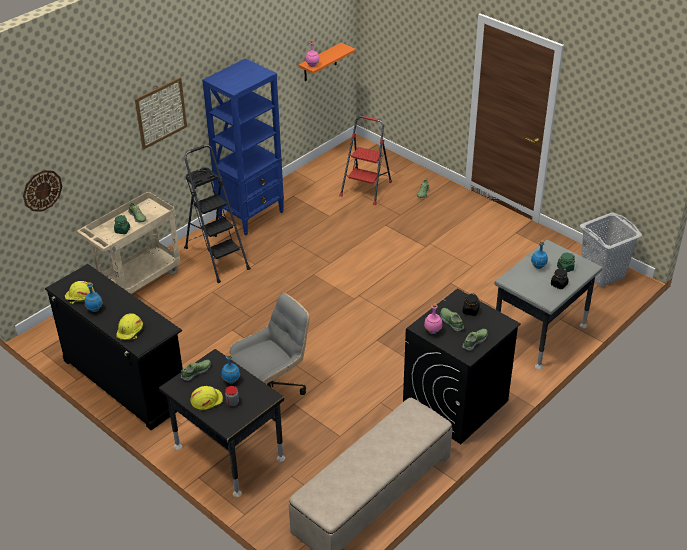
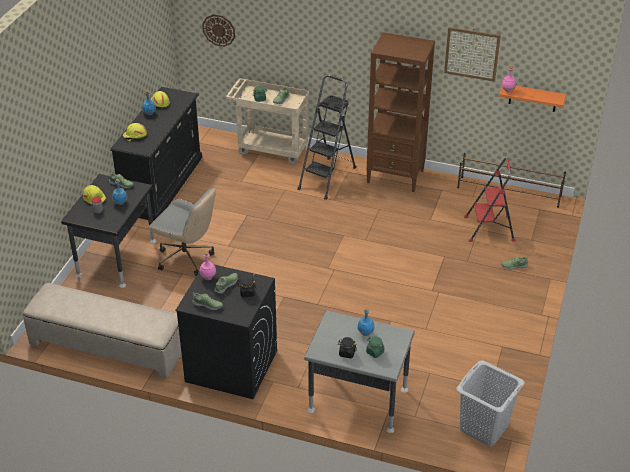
camera: 65 degrees right, 0 degrees up
(160, 112) = (336, 35): picture -> picture (472, 53)
(251, 215) = (396, 177): blue bookcase -> brown bookcase
(325, 161) = (509, 192): none -> brown shoe rack

